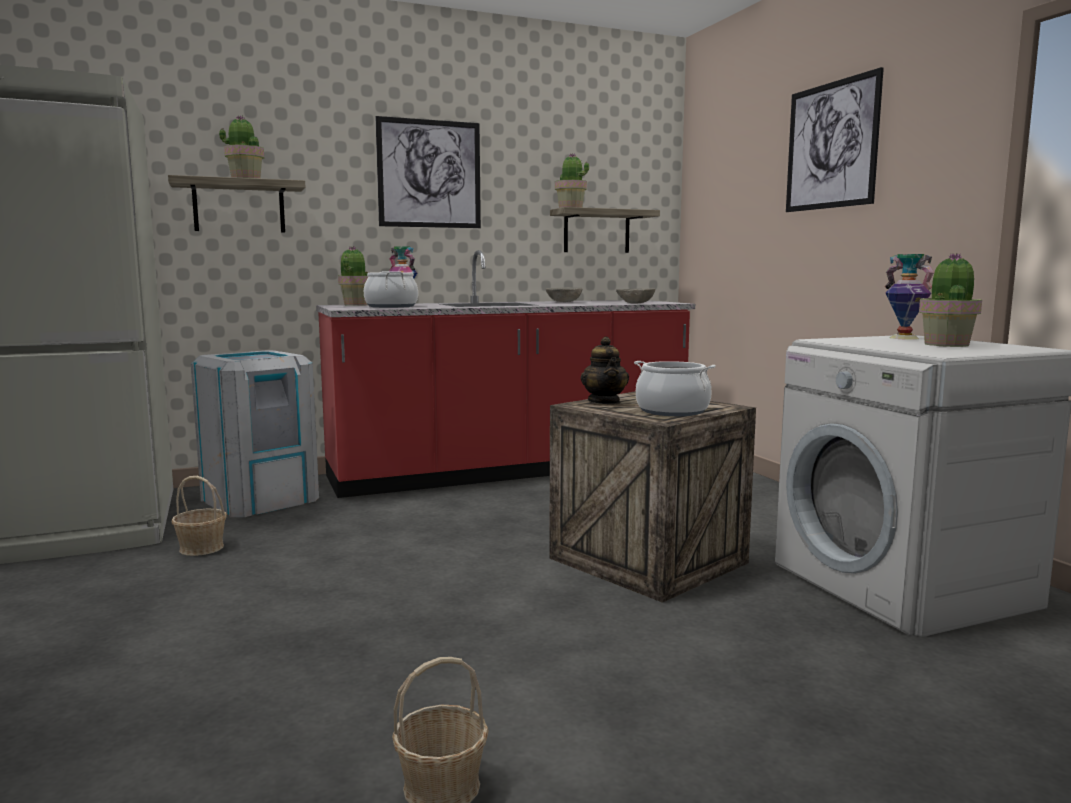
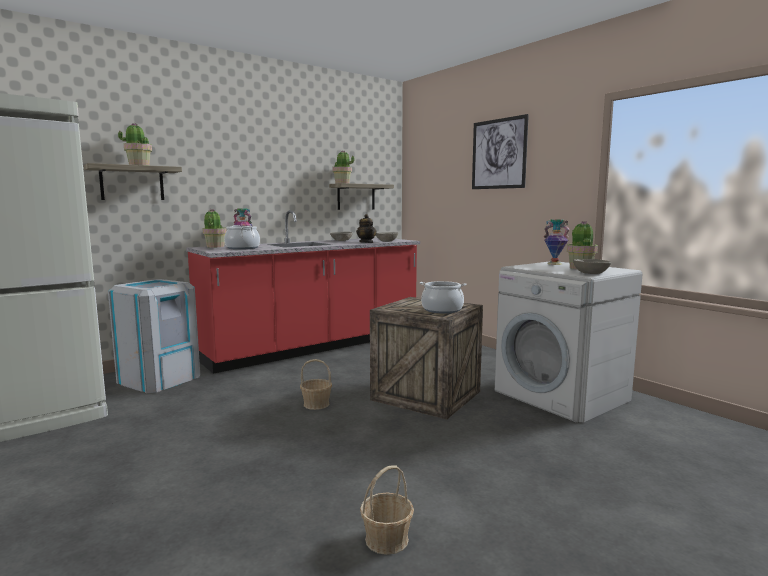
camera: 15 degrees left, 0 degrees up
(201, 548) = (140, 416): basket -> basket (316, 404)
(429, 174) = (256, 161): picture -> none
(604, 402) = (399, 306): teapot -> teapot (366, 242)
(952, 351) = (590, 273): none -> grey bowl

